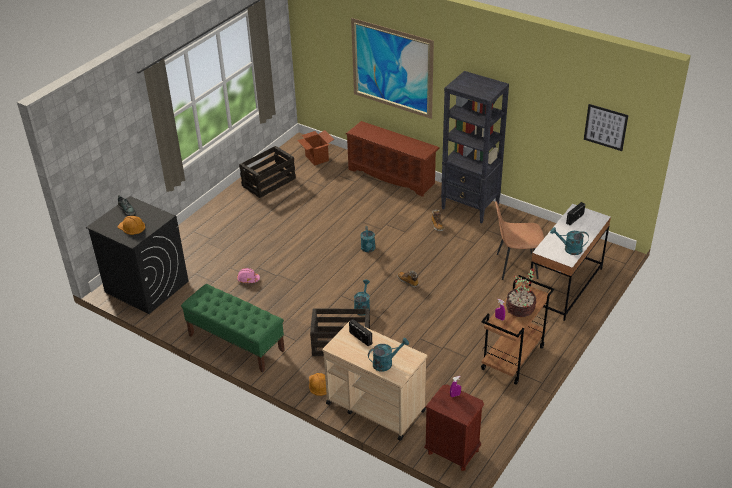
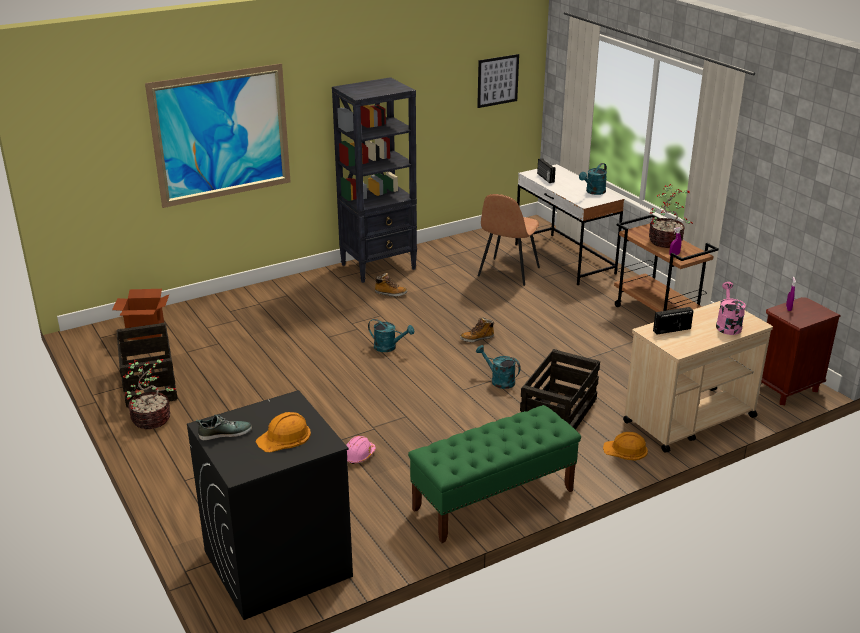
camera: 65 degrees left, 10 degrees down
(237, 198) = (152, 419): none -> potted plant
(386, 363) = (727, 325): turquoise watering can -> pink watering can
(392, 176) = (259, 294): brown shoe rack -> none

